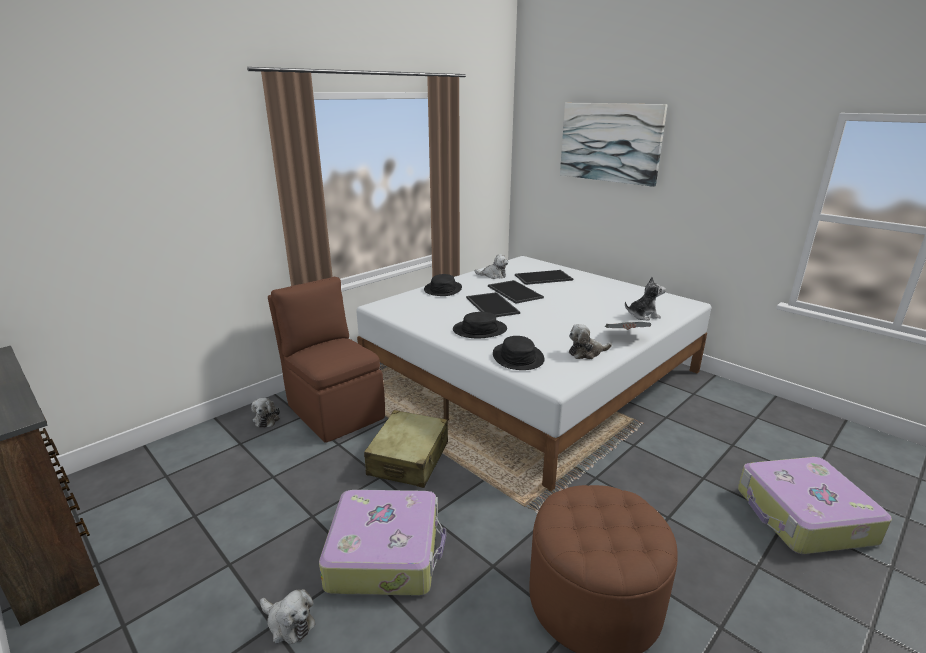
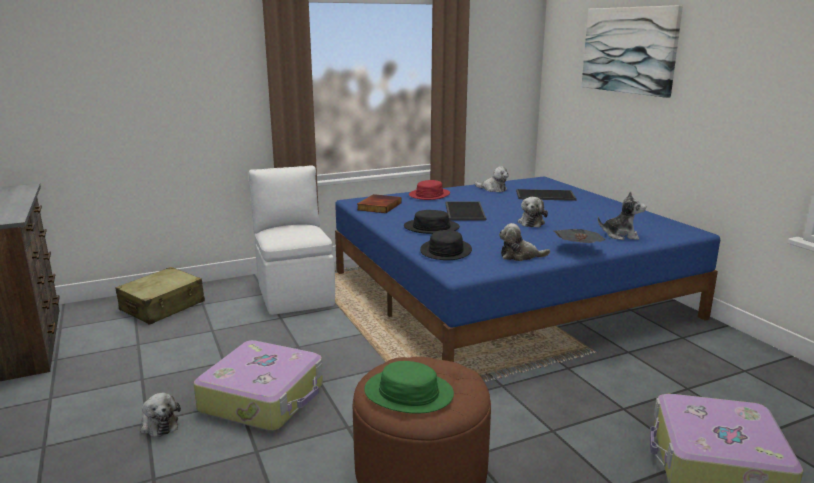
camera: 20 degrees right, 5 degrees down
(267, 419) = (235, 290): plush toy -> plush toy (531, 222)
(334, 410) = (295, 293): brown chair -> white chair
(407, 309) = (378, 206): none -> book
(409, 459) = (333, 339): beige suitcase -> beige suitcase (163, 306)
(442, 289) = (429, 195): black hat -> red hat
(513, 292) = (499, 203): tray -> none
(531, 374) = (506, 294): white bed -> blue bed
(604, 540) = (408, 393): none -> green hat

